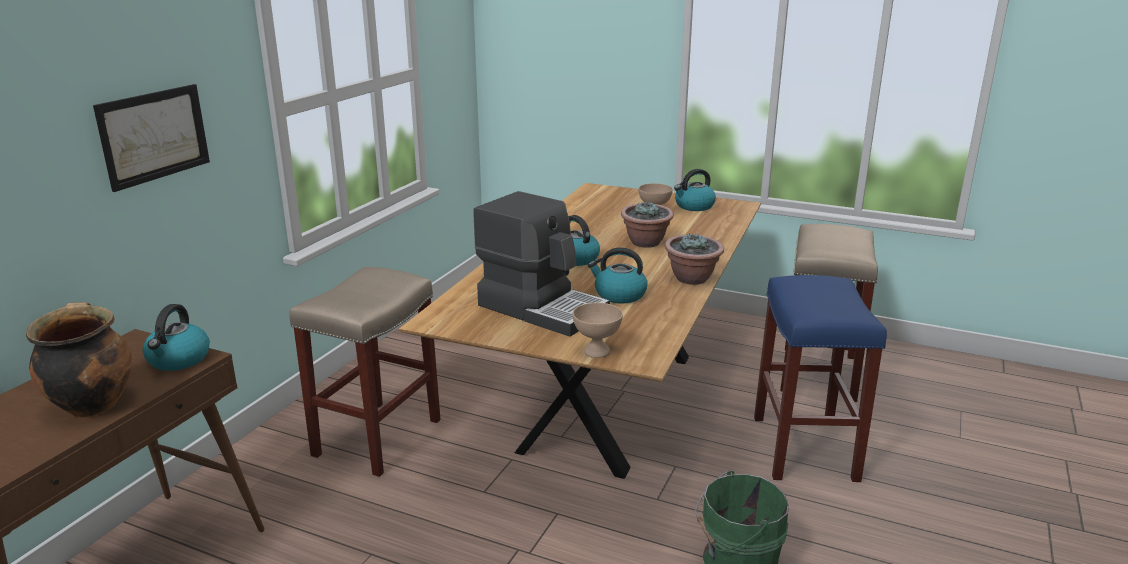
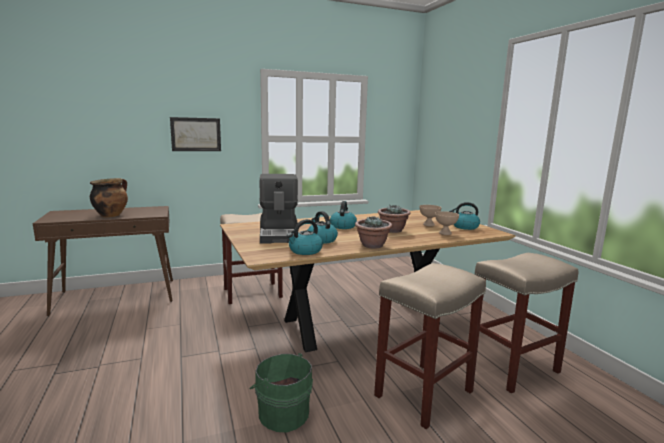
camera: 45 degrees right, 10 degrees down
(178, 360) = (153, 213): kettle -> kettle (305, 251)
(597, 351) = (253, 250): beige bowl -> beige bowl (445, 233)
(805, 449) = (424, 394): blue stool -> beige stool

